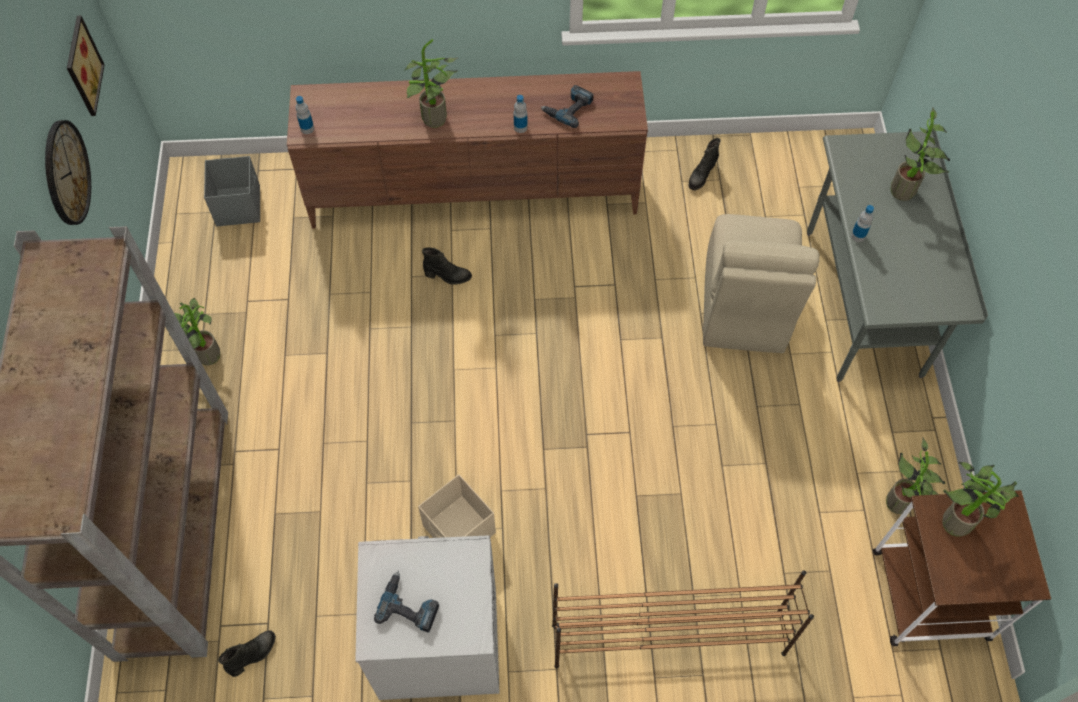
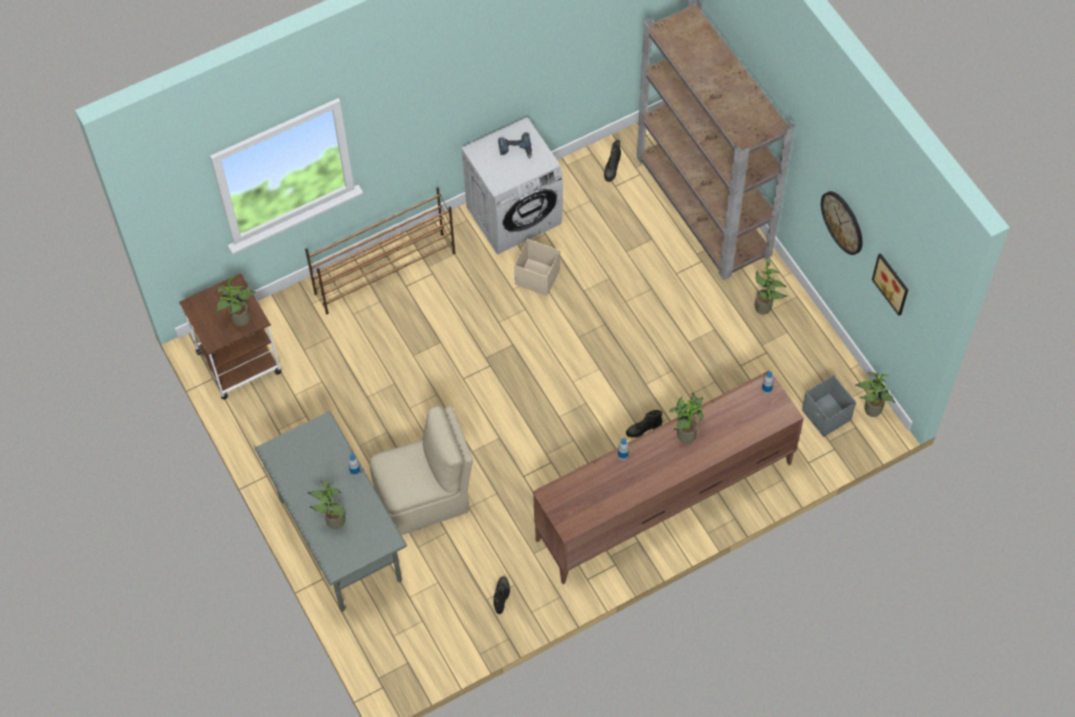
camera: 155 degrees right, 0 degrees up
(568, 108) = (598, 486): power drill -> none
(743, 309) = (424, 498): beige chair -> beige chair turned 90 degrees clockwise
(902, 503) = (271, 409): potted plant -> potted plant (870, 410)

